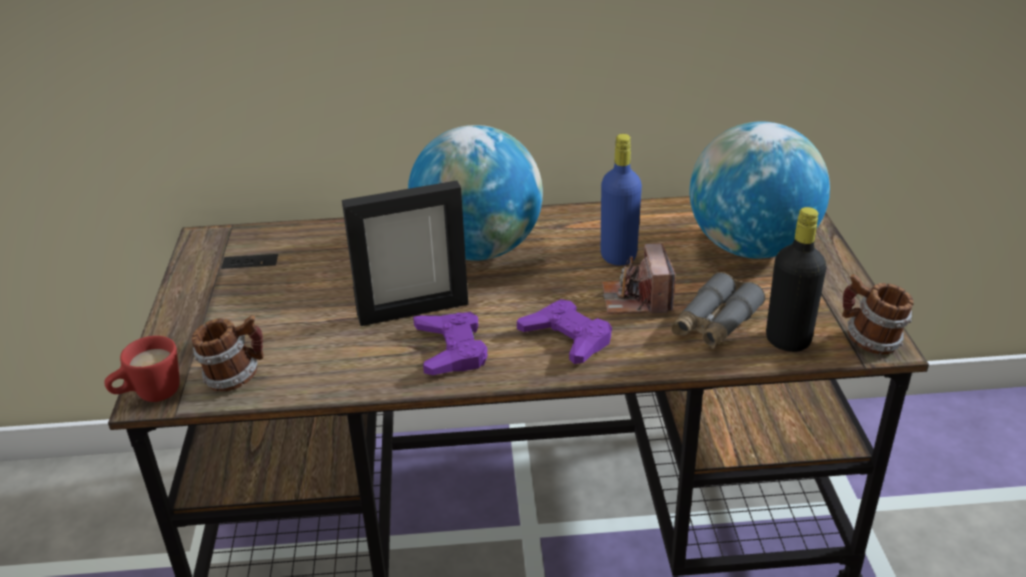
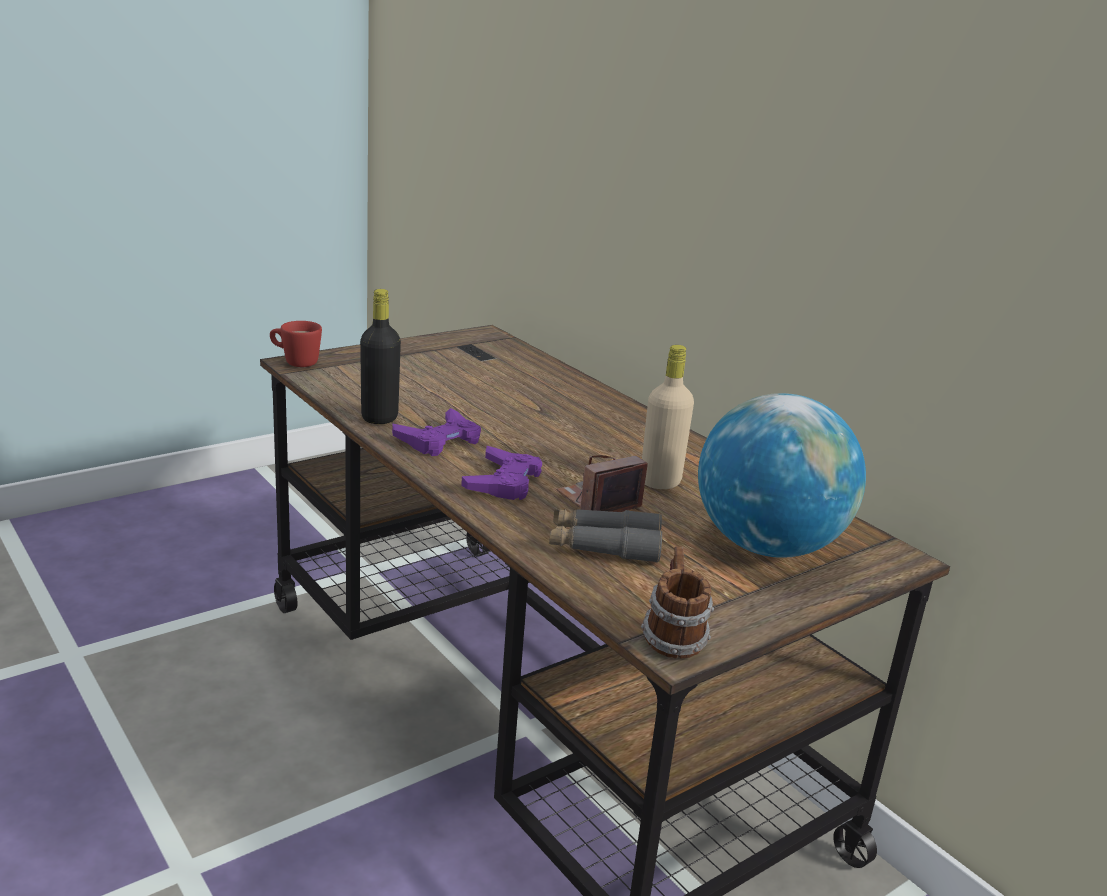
camera: 55 degrees right, 10 degrees down
(235, 377) = (336, 380): mug -> none
(413, 310) = (476, 416): picture frame -> none
(478, 250) = (591, 422): globe -> none
(618, 256) = (660, 482): blue bottle -> beige bottle
(788, 340) = (618, 589): black bottle -> black bottle (379, 418)

